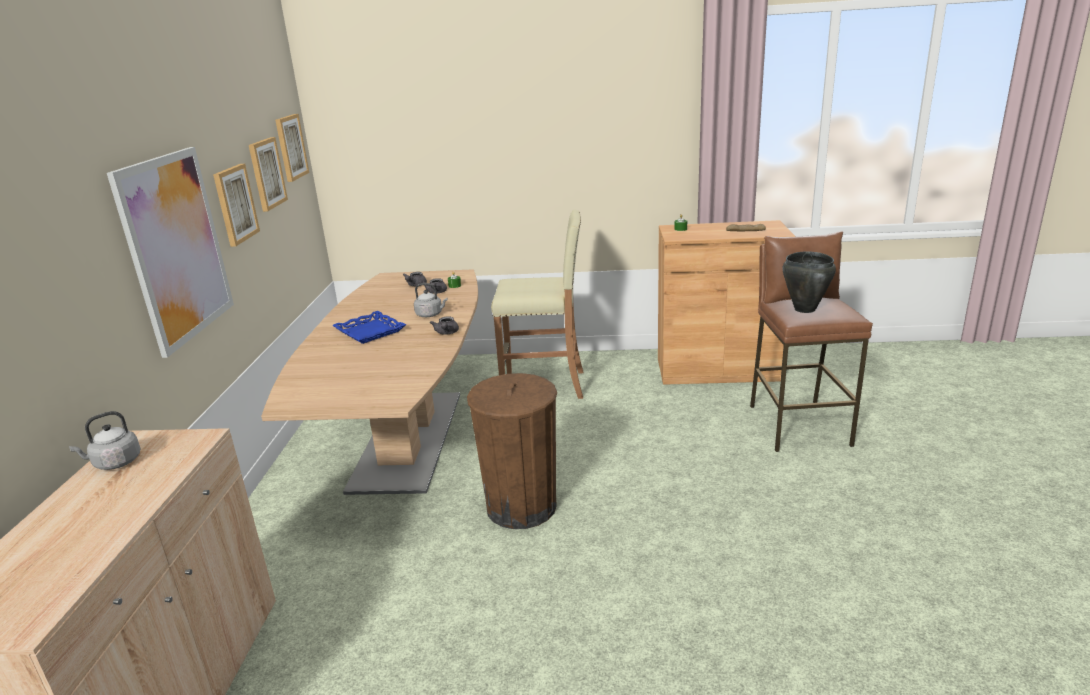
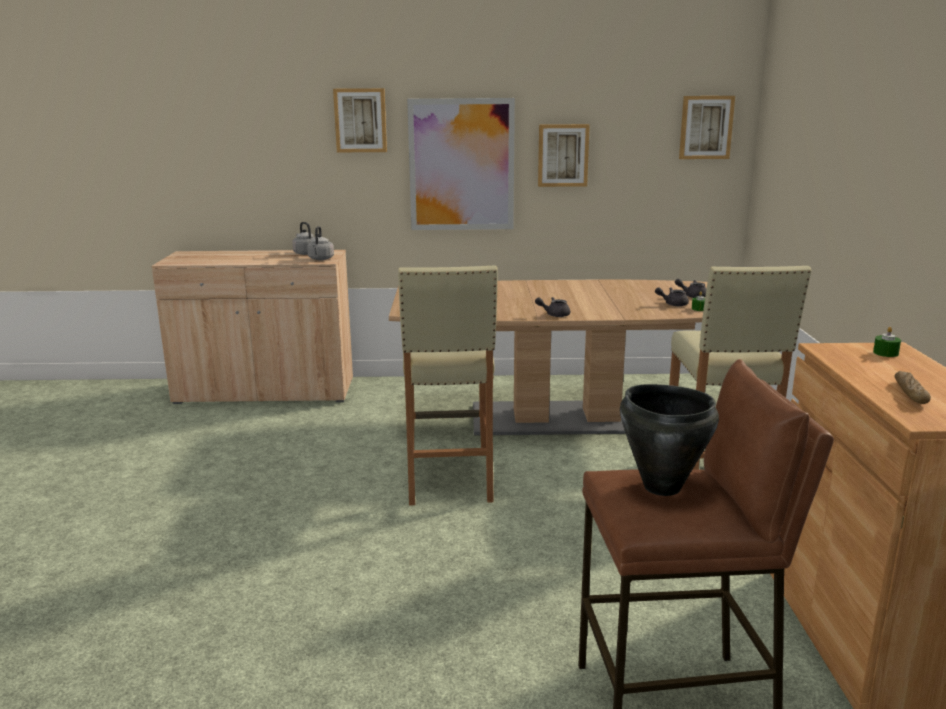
camera: 85 degrees right, 5 degrees down
(266, 173) = (636, 142): picture -> picture (360, 120)
(370, 331) = (556, 293): blue tray -> none
(430, 314) = (604, 307): grey kettle -> grey kettle (320, 259)
(521, 507) = (449, 478): brown trash can -> beige stool

